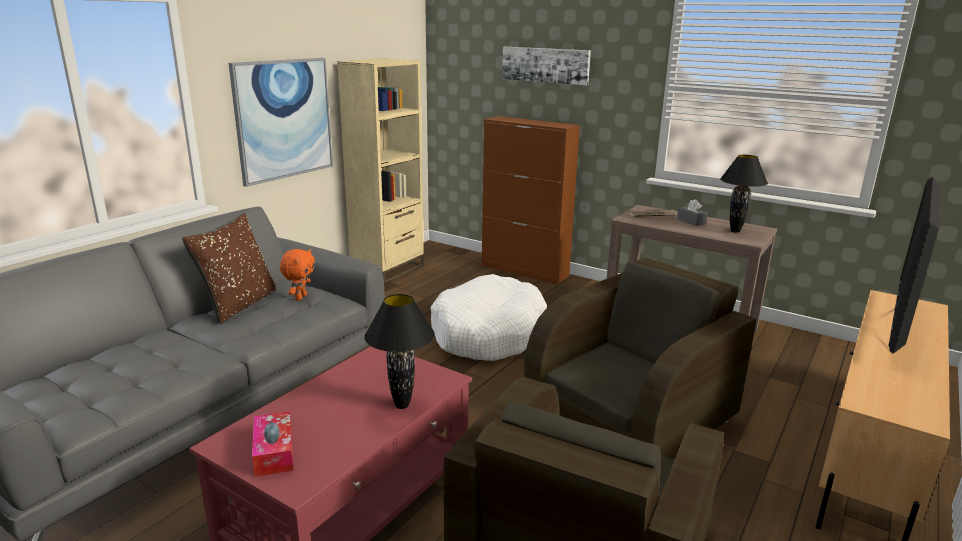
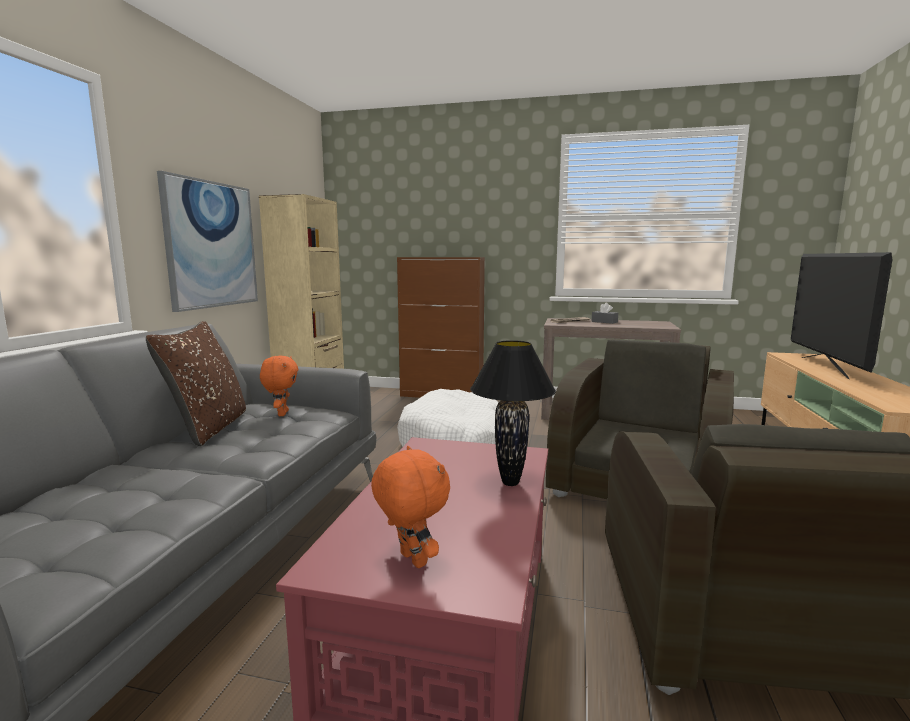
camera: 20 degrees left, 10 degrees down
(274, 452) = (411, 560): tissue box -> orange plush toy
(545, 65) = (447, 208): picture -> none
(735, 231) = (646, 324): black table lamp -> none

